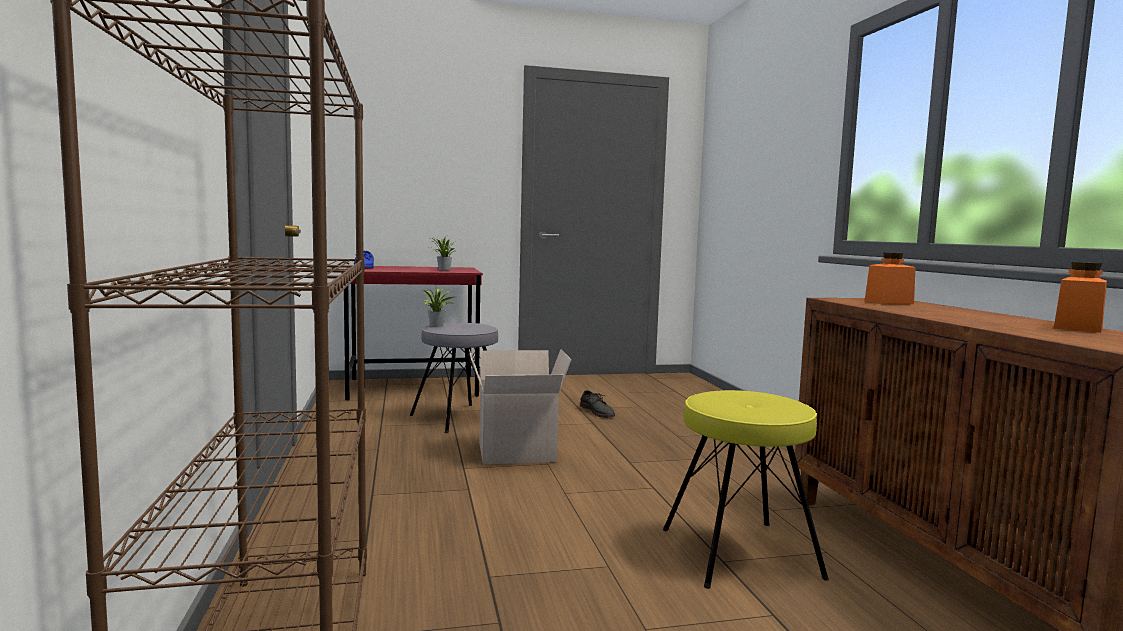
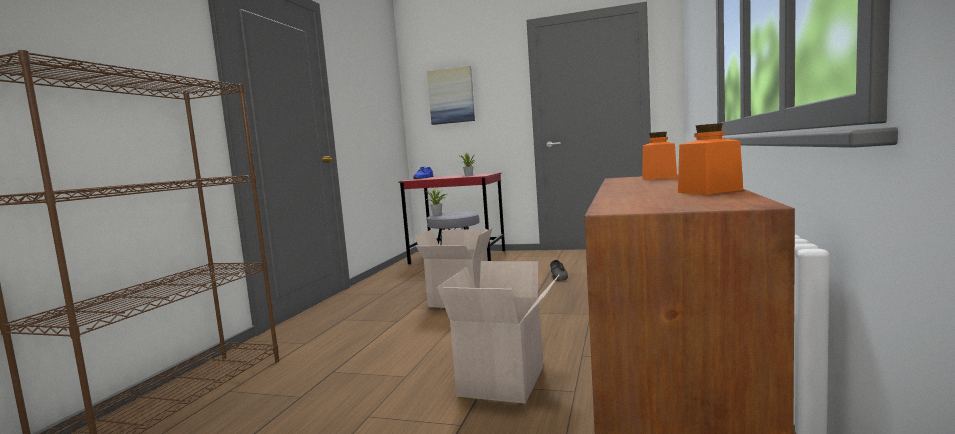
camera: 30 degrees right, 0 degrees up
(406, 149) = (451, 96): none -> picture
(739, 553) = (504, 382): yellow stool -> cardboard box

